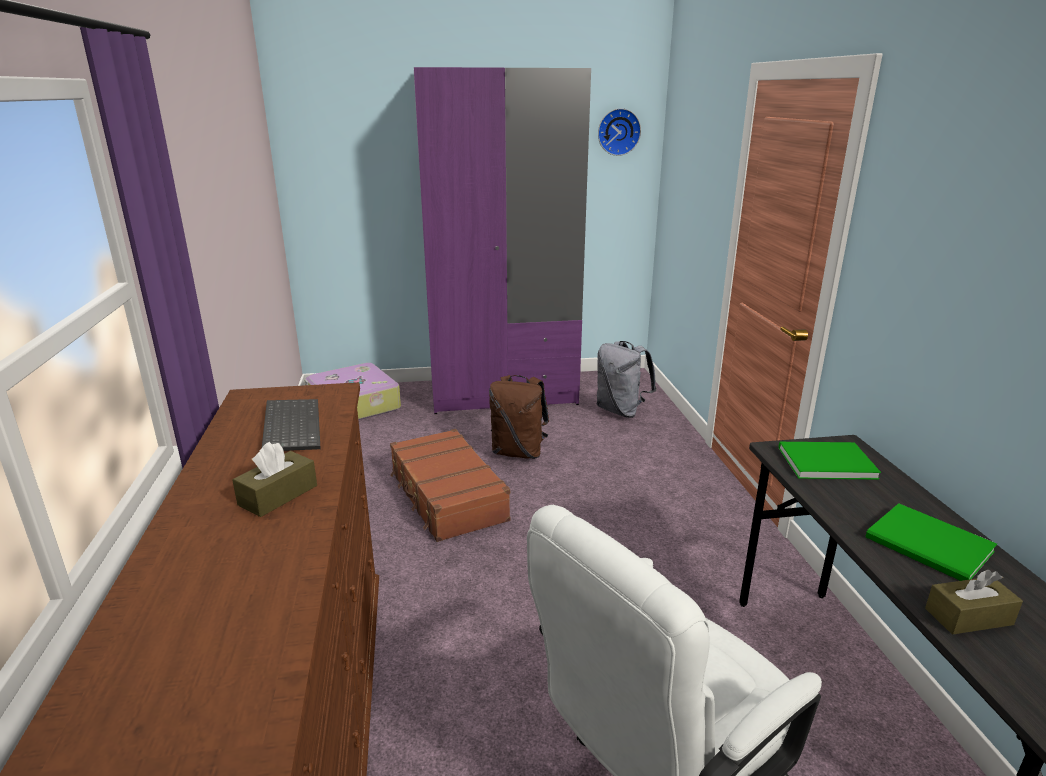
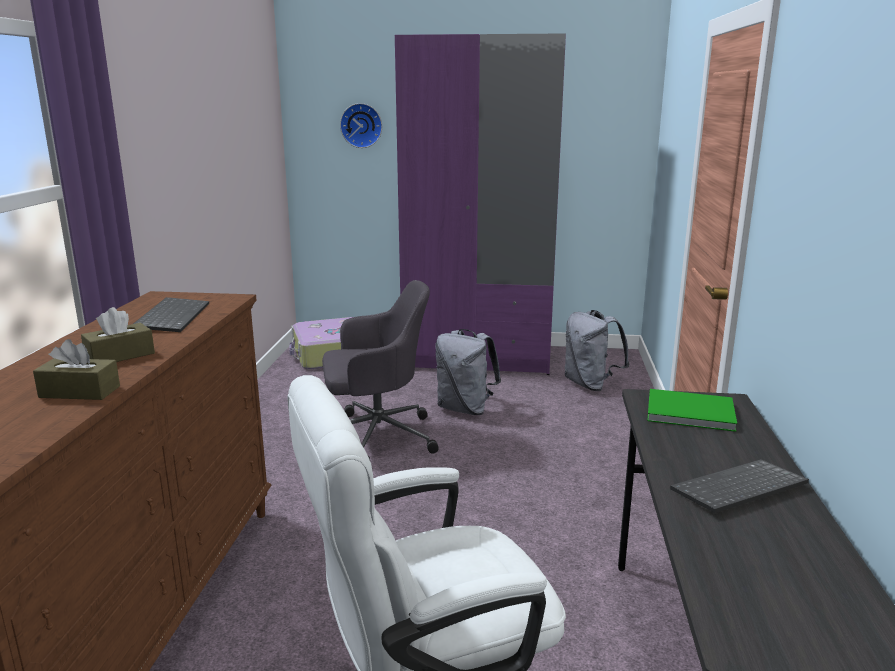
camera: 15 degrees right, 5 degrees down
(447, 496) = (376, 437): brown suitcase -> grey office chair
(518, 452) = (465, 409): brown backpack -> grey backpack
(618, 132) = (612, 100): wall clock -> wall clock (361, 125)
(931, 547) = (739, 490): green book -> keyboard
(968, 616) = (725, 547): brown tissue box -> brown tissue box (80, 392)

